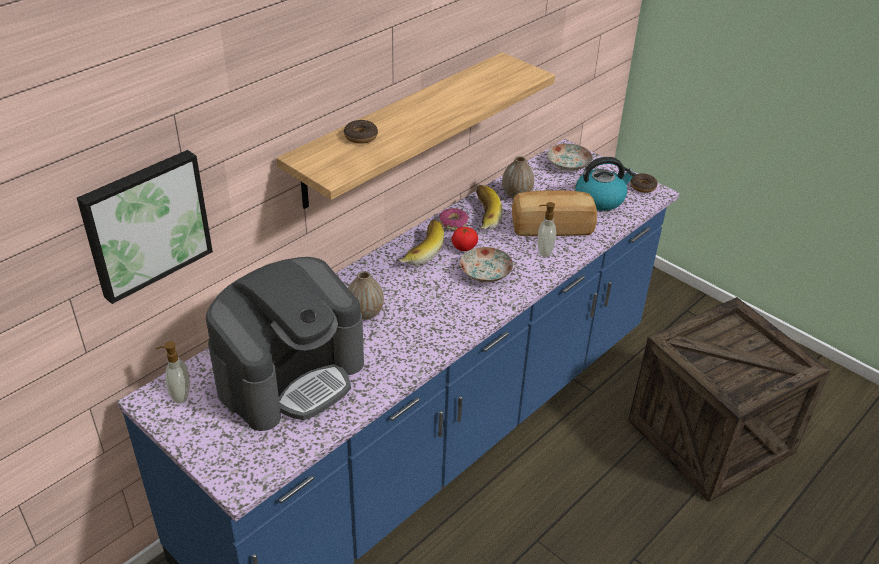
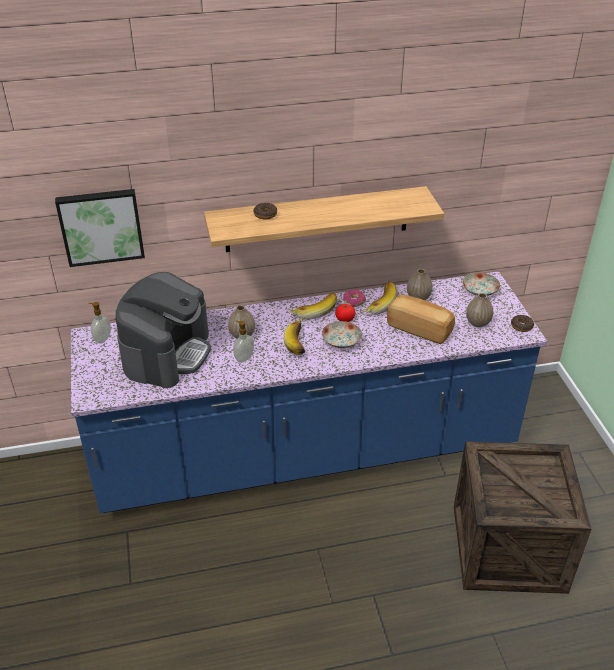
camera: 35 degrees right, 0 degrees up
(291, 375) = (167, 353): coffee machine -> coffee machine turned 60 degrees counterclockwise
(442, 294) = (300, 343): none -> banana
(543, 251) = (396, 342): soap dispenser -> soap dispenser (243, 358)
(600, 199) = (477, 323): kettle -> vase

